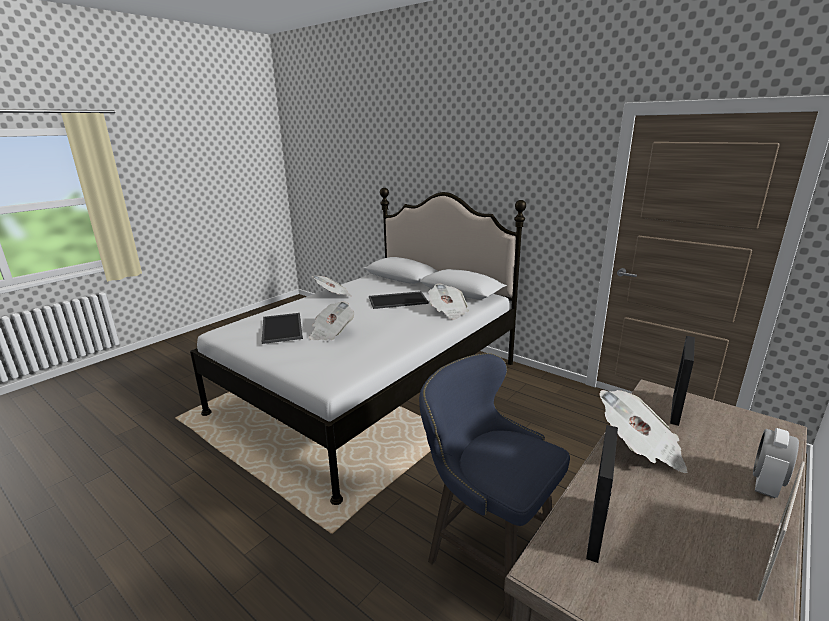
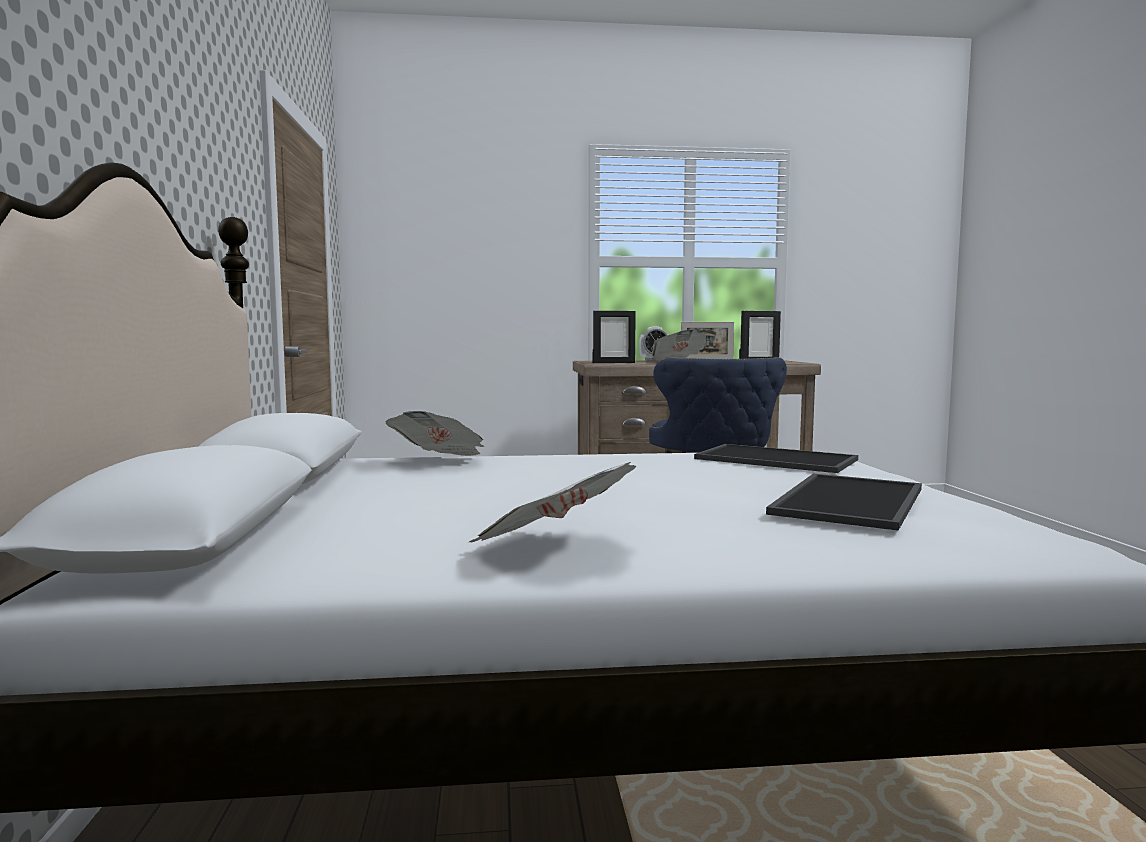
camera: 135 degrees left, 15 degrees down
(331, 333) = (732, 482): newspaper -> none
(398, 300) = (445, 491): tray -> tray (773, 459)

